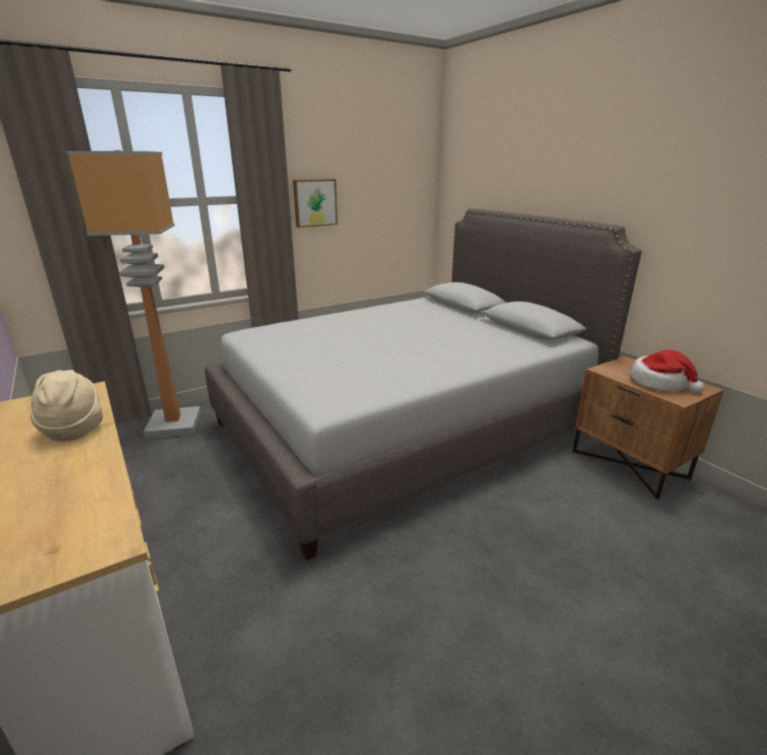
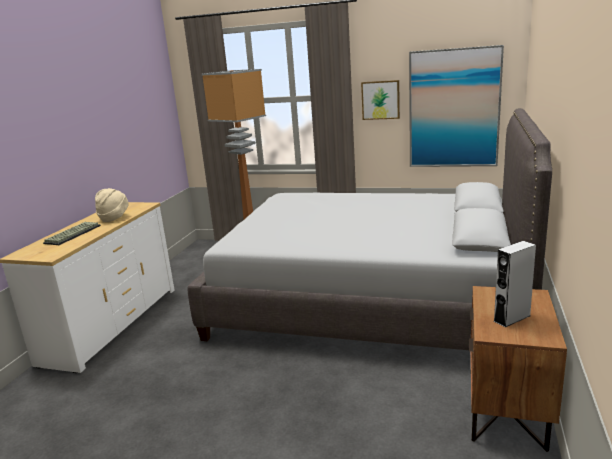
camera: 50 degrees right, 5 degrees down
(44, 486) = (73, 234): none -> keyboard
(385, 212) = (453, 109): none -> picture
(660, 382) = (512, 318): hat -> grey speaker

